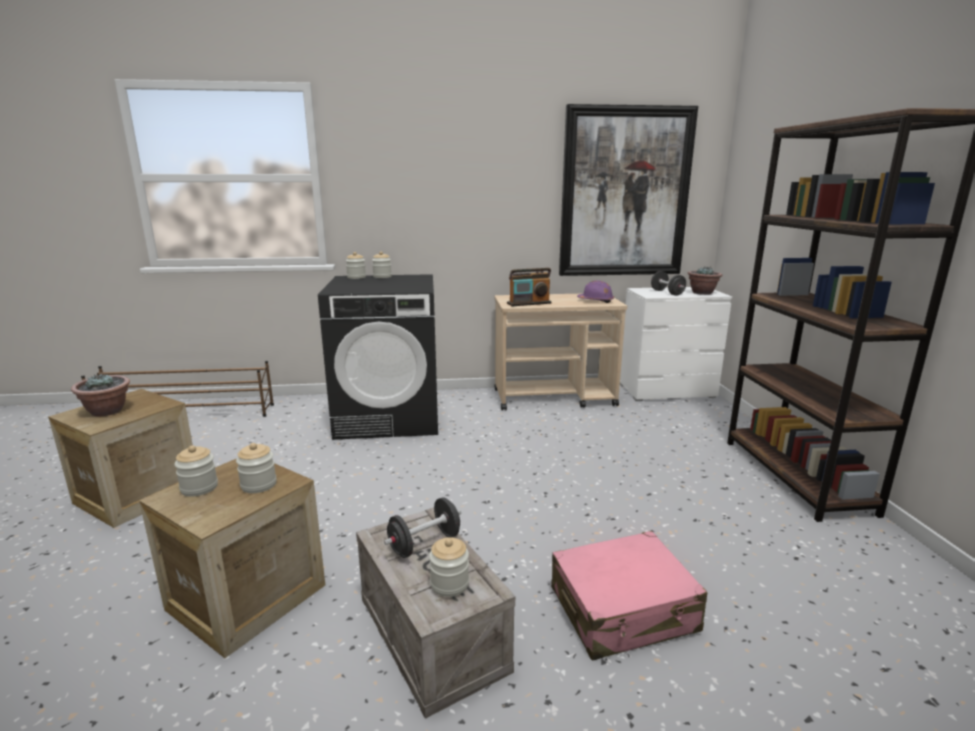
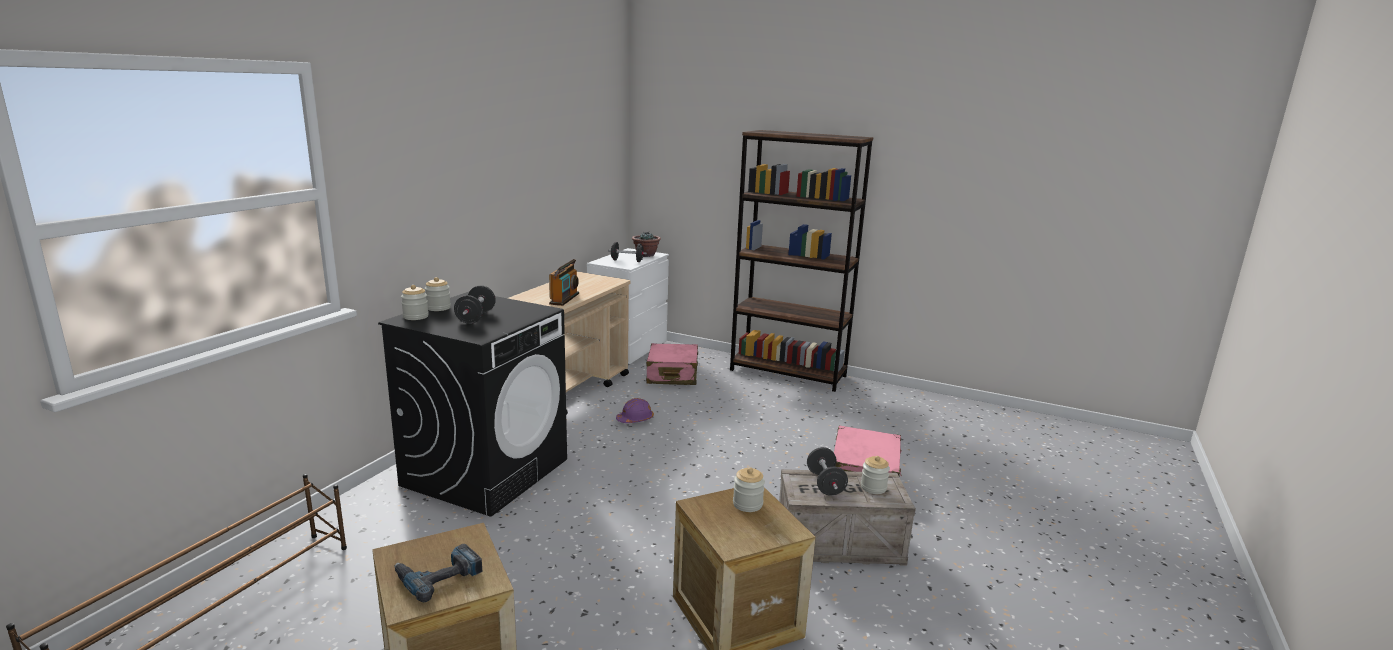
camera: 60 degrees left, 0 degrees up
(107, 411) = (438, 576): potted plant -> power drill
(199, 488) = (728, 530): jar -> none
(375, 284) = (476, 317): none -> black dumbbell
(596, 301) = (599, 282): purple hard hat -> purple hard hat (635, 419)
(624, 193) = (578, 173): picture -> none
(656, 422) = (672, 375): none -> pink suitcase

